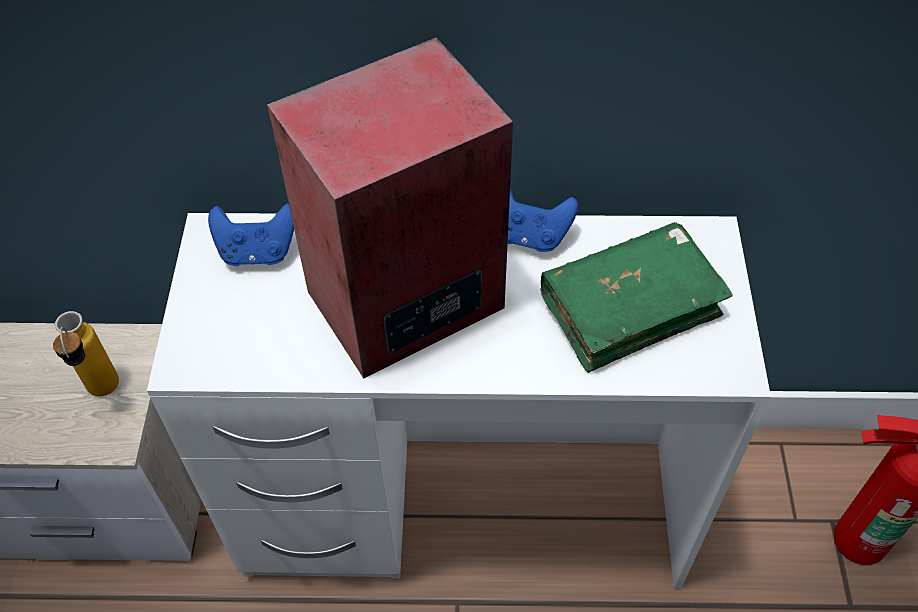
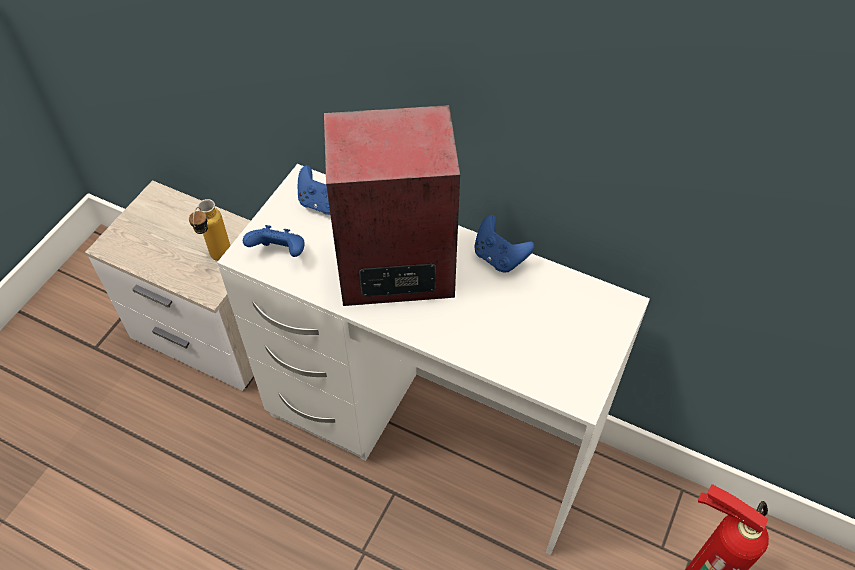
camera: 25 degrees right, 0 degrees up
(233, 342) = (280, 253): none -> blue game controller
(630, 307) = (537, 329): green book -> none

